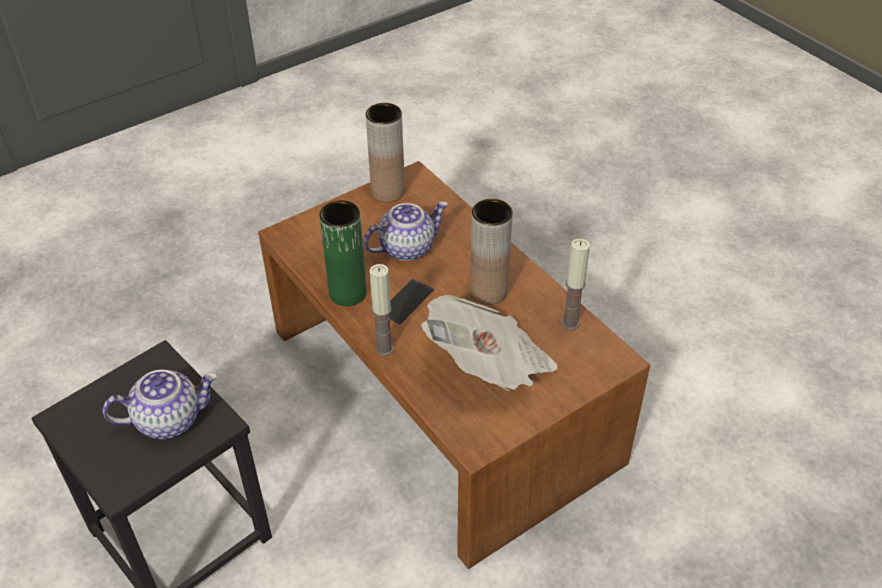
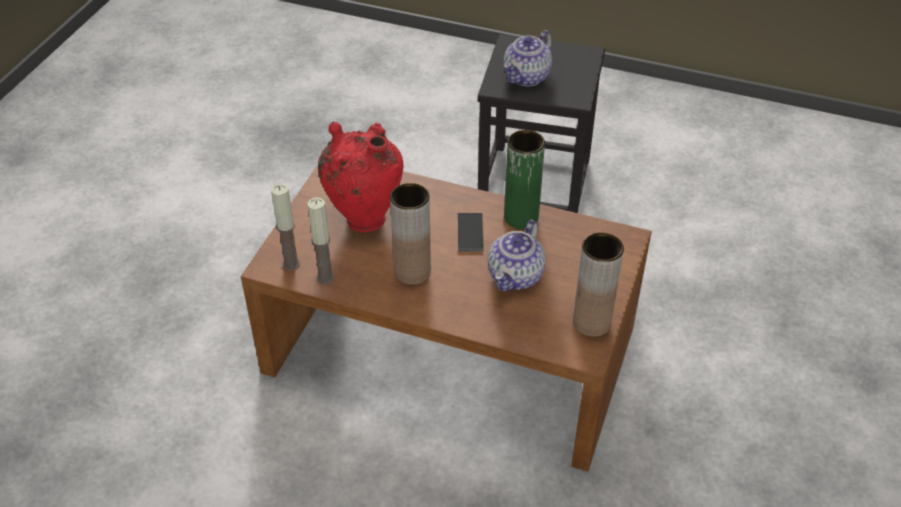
camera: 145 degrees right, 0 degrees up
(384, 349) = (451, 193): candle -> candle (291, 264)
(490, 366) = (364, 217): newspaper -> red vase

